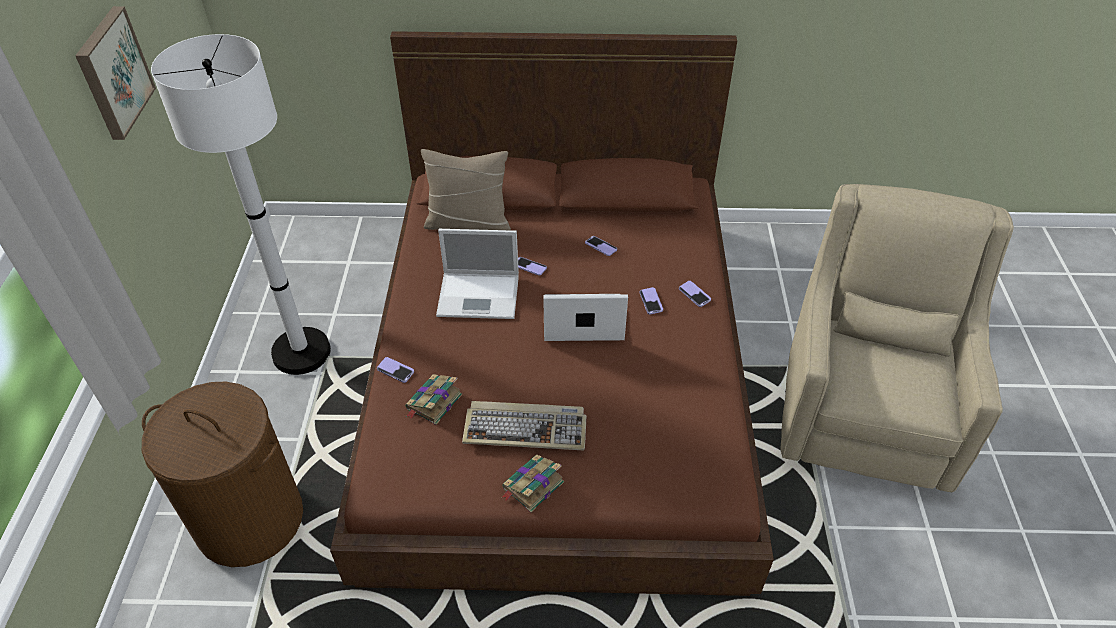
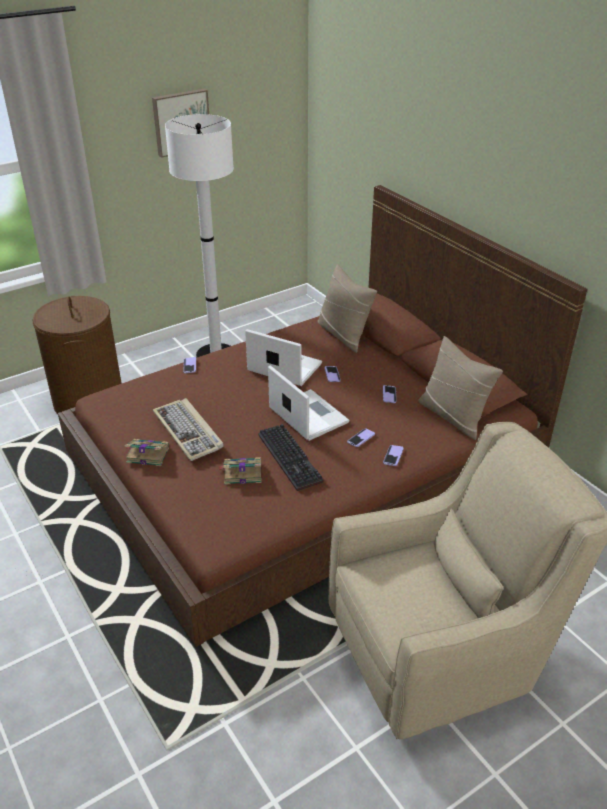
camera: 55 degrees right, 10 degrees down
(433, 402) = (176, 388): book -> book (241, 473)
(480, 295) = (283, 367): laptop -> laptop turned 150 degrees clockwise
(640, 367) = (292, 458): none -> keyboard
(670, 225) = (453, 416): none -> beige pillow

